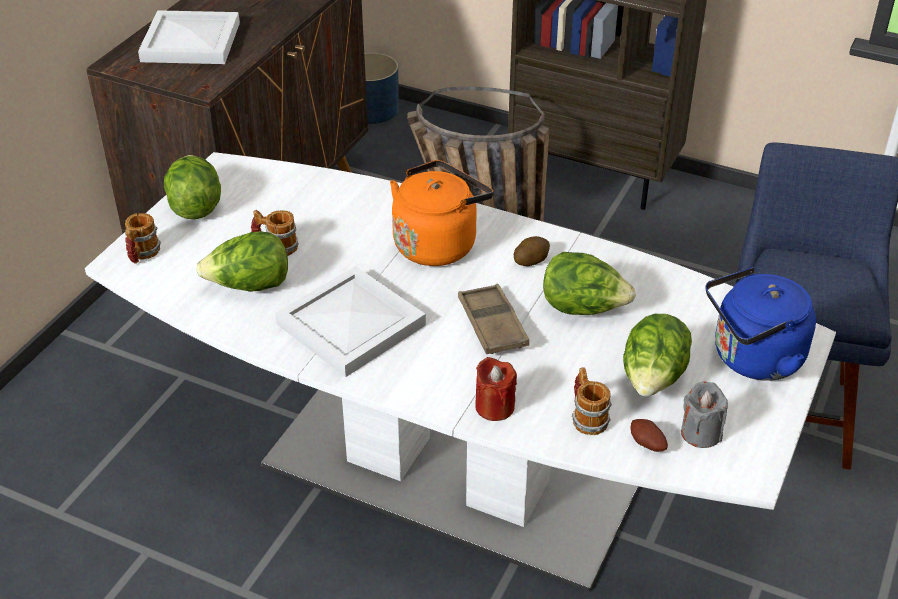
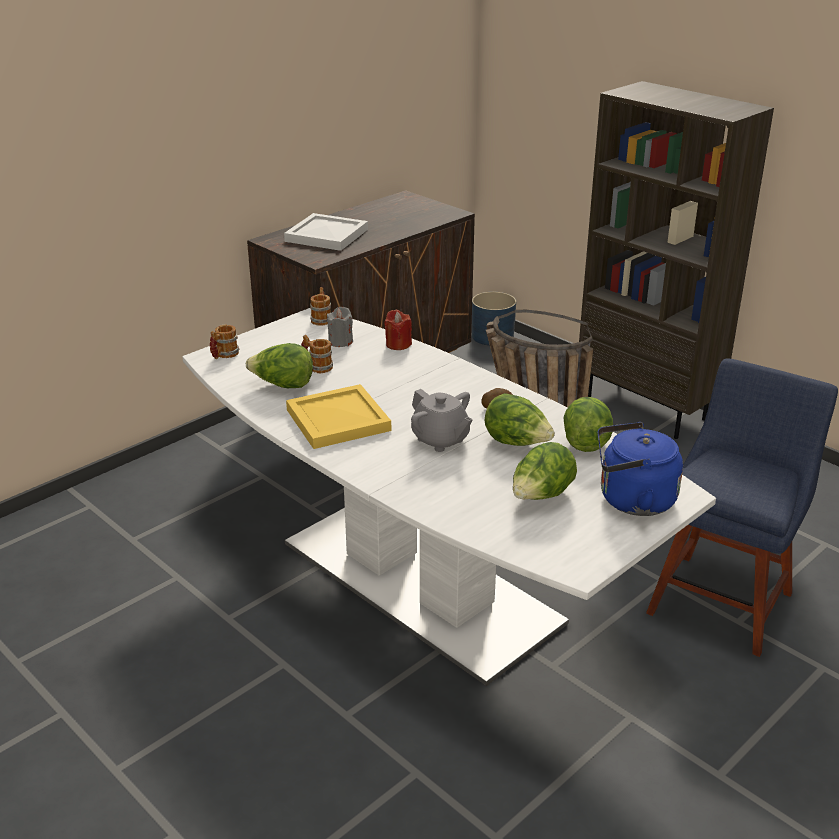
camera: 20 degrees right, 10 degrees down
(195, 206) = (277, 335): lettuce -> lettuce (585, 441)
(348, 324) = (336, 420): white tray -> yellow tray
(438, 243) = (433, 385): orange kettle -> none
(492, 325) = (440, 440): brown tray -> grey teapot
(494, 407) = (408, 488): red candle -> red candle (398, 344)
(587, 417) = (473, 508): mug -> mug (321, 319)
(646, 444) = (508, 534): potato -> none
(700, 433) = (556, 537): grey candle -> grey candle (340, 342)

